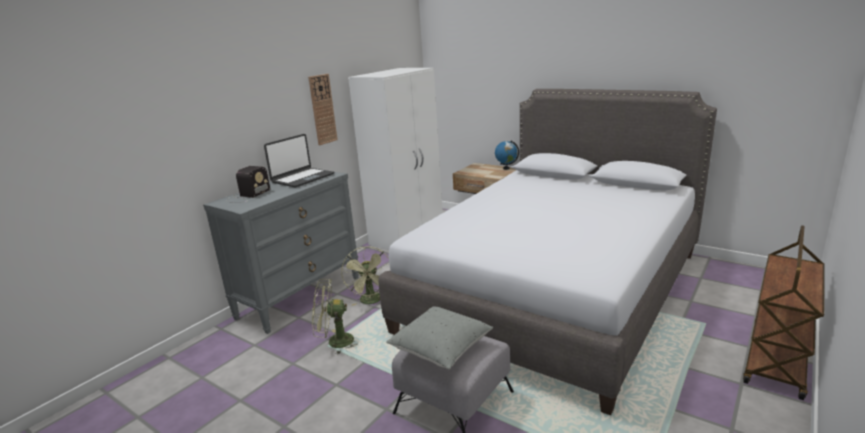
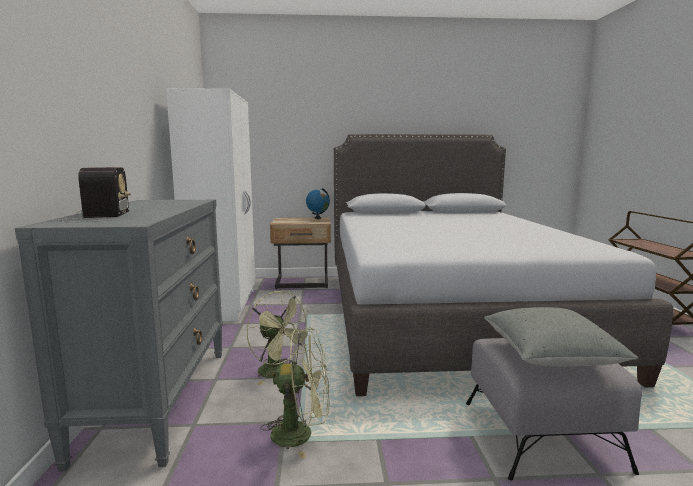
camera: 40 degrees left, 10 degrees down
(302, 178) = (155, 204): laptop -> none
(322, 109) = (143, 121): wall clock -> none
(335, 342) = (301, 434): green fan -> green fan turned 135 degrees counterclockwise

